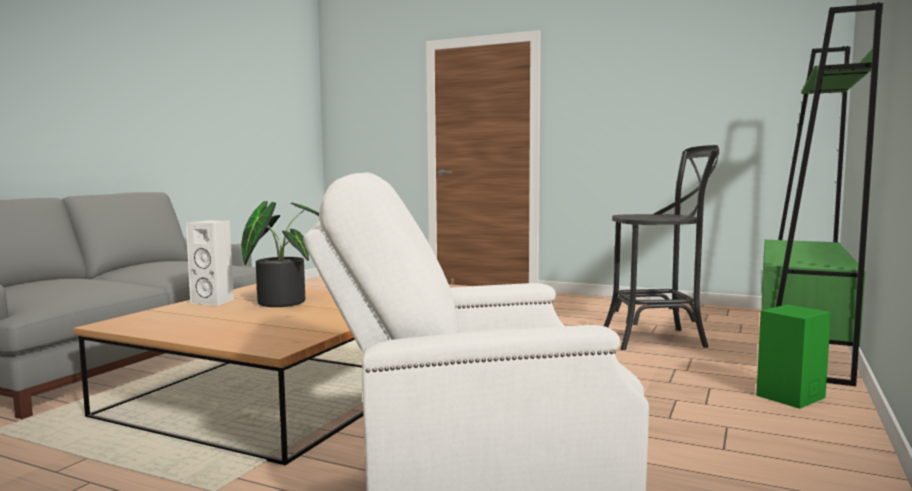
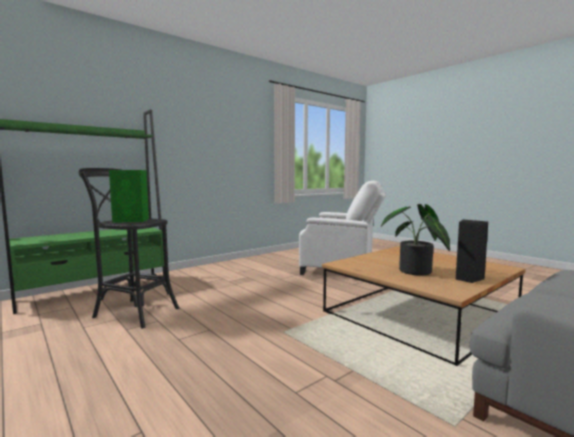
camera: 155 degrees left, 0 degrees up
(214, 301) = (467, 278): white speaker -> black speaker
(789, 397) = (188, 275): green speaker -> green speaker (132, 220)

